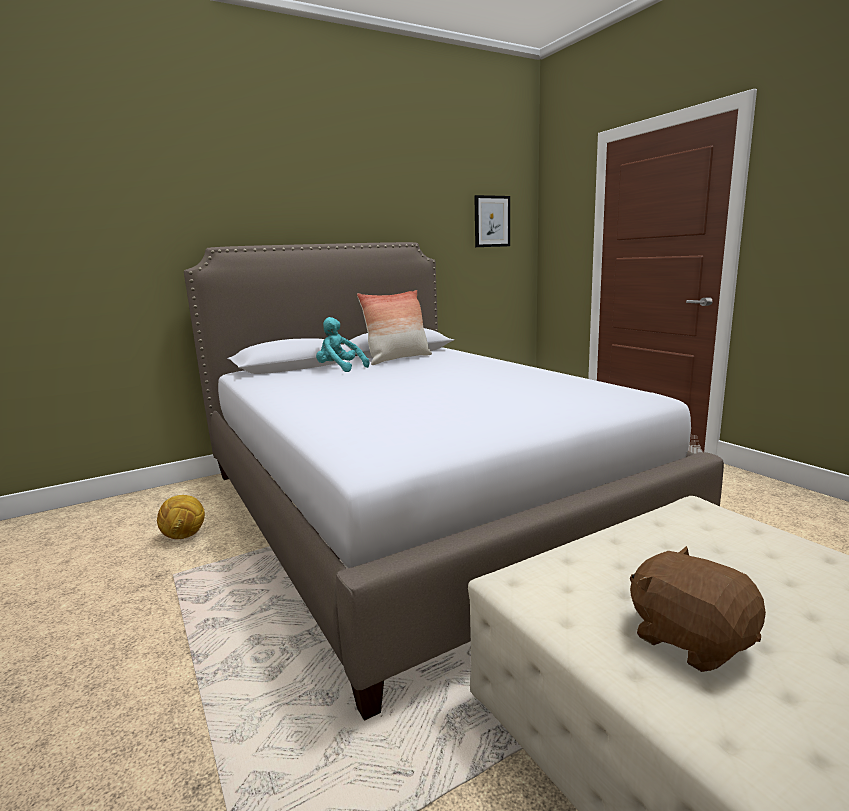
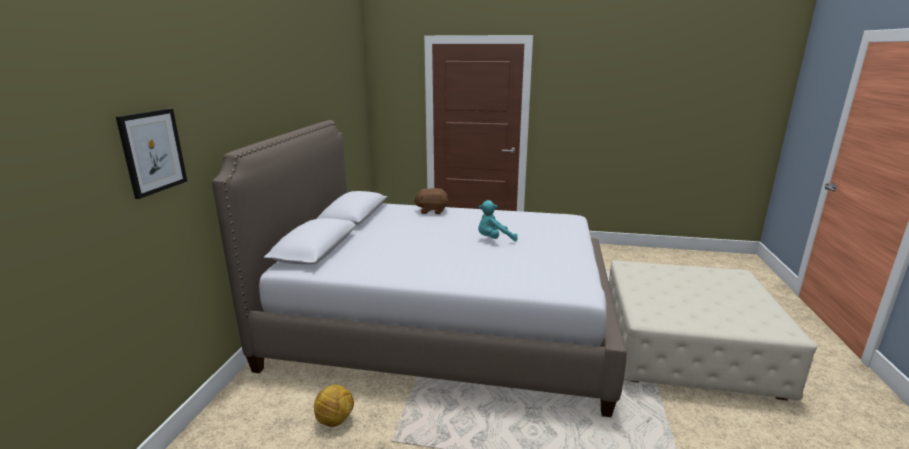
camera: 50 degrees left, 5 degrees up
(340, 369) = (365, 241): turquoise plush toy -> turquoise plush toy (494, 240)
(398, 359) = (377, 221): pillow -> none
(492, 221) = (352, 94): picture -> picture (153, 152)
(690, 639) = (706, 310): brown plush toy -> brown plush toy (432, 211)

